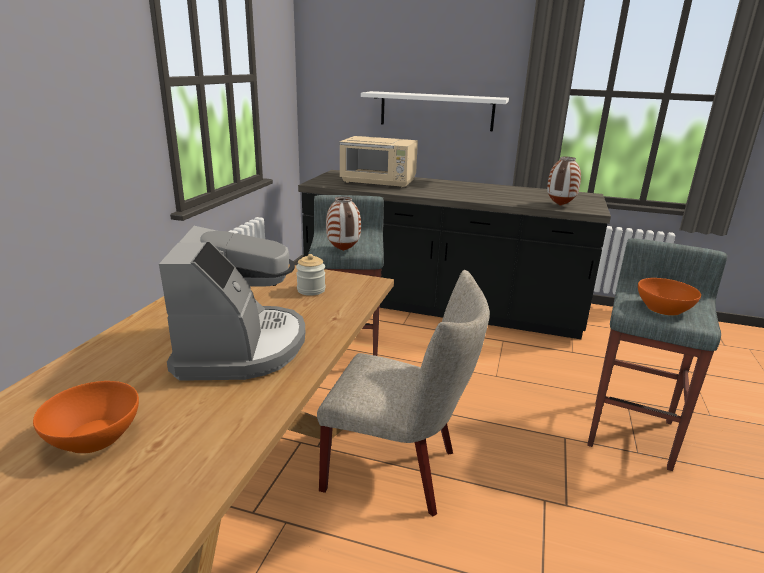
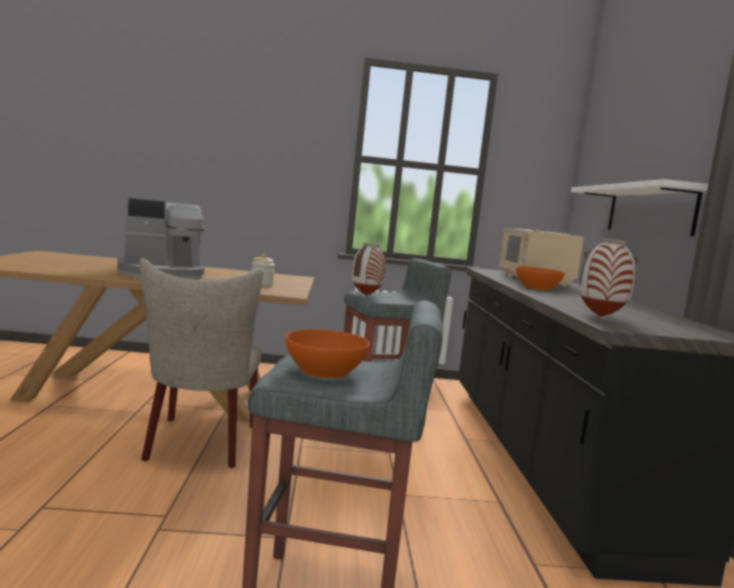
camera: 70 degrees right, 15 degrees down
(94, 436) = (68, 262): orange bowl -> orange bowl (537, 288)

